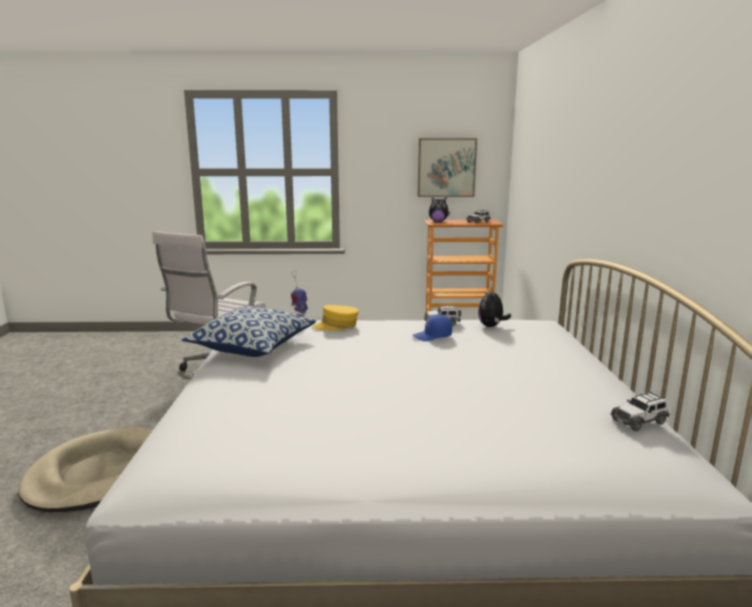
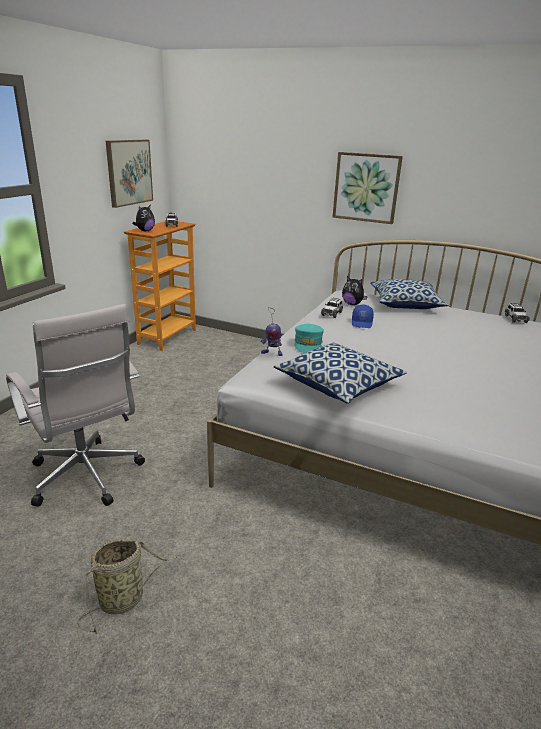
camera: 65 degrees left, 10 degrees up
(101, 474) = (272, 605): beige dog bed -> none
(102, 420) = (124, 599): none -> basket
(336, 326) = (308, 344): yellow cap -> turquoise cap
(549, 349) = (405, 304): none -> pillow
(593, 185) = (366, 187): none -> picture

